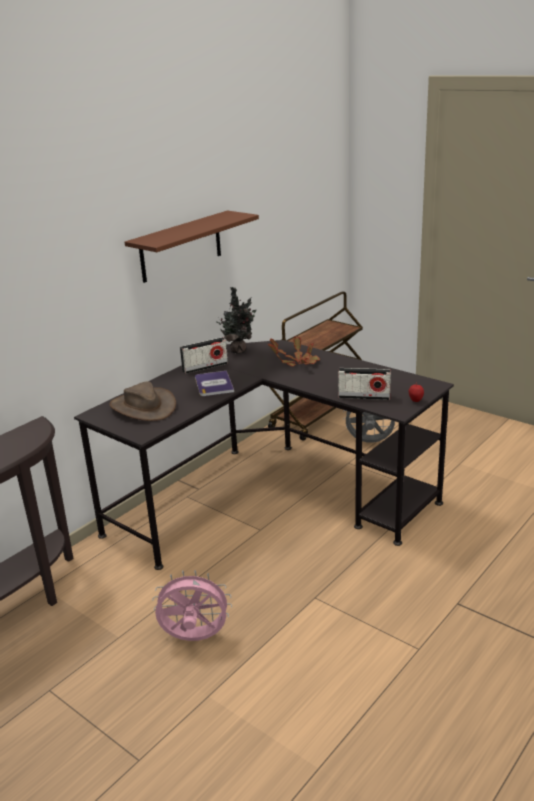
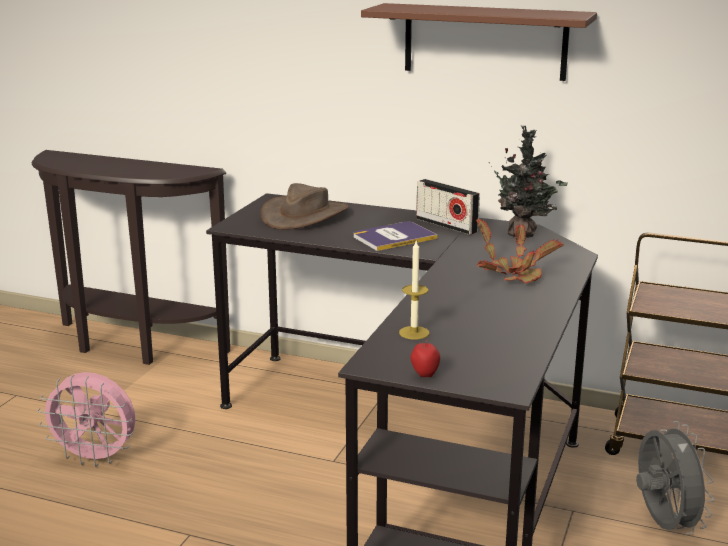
camera: 70 degrees right, 5 degrees down
(194, 639) = (95, 458): pink fan -> pink fan turned 120 degrees clockwise
(364, 397) = (414, 333): radio -> candle

